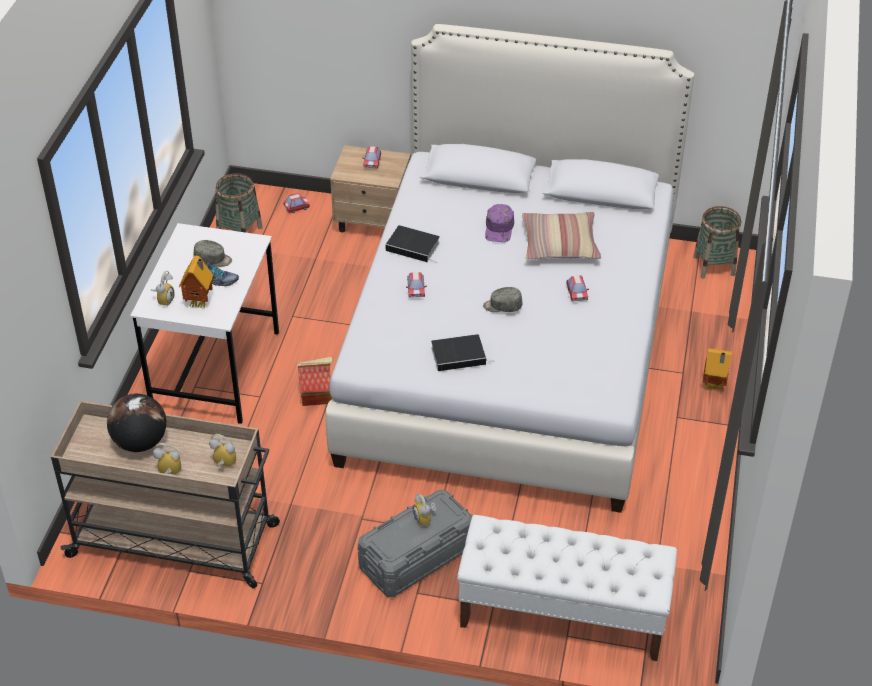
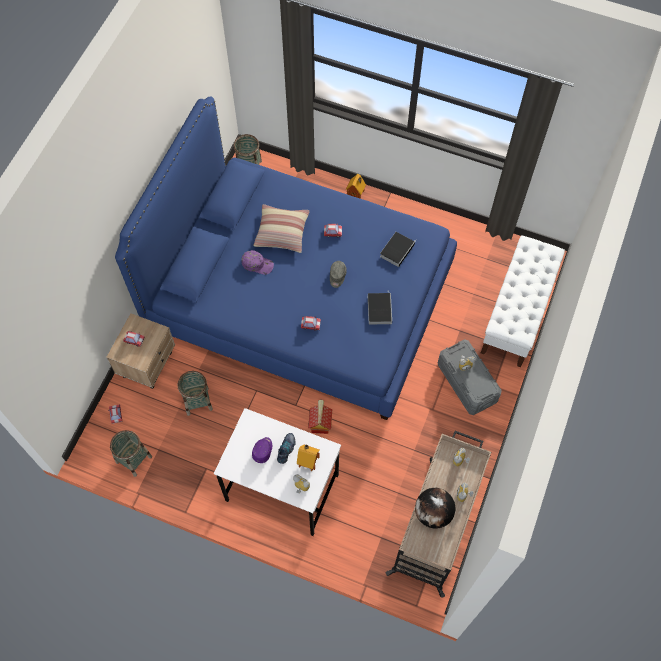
camera: 80 degrees left, 20 degrees up
(213, 260) = (263, 450): grey cap -> purple cap
(328, 273) = (198, 401): none -> basket
(414, 247) = (265, 319): book -> book (397, 249)
(510, 347) = (299, 299): white bed -> blue bed

